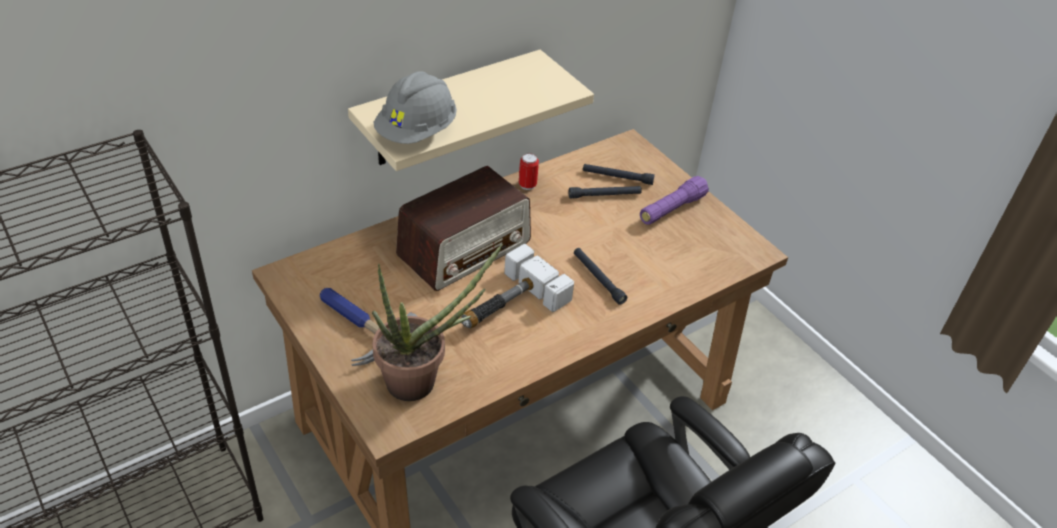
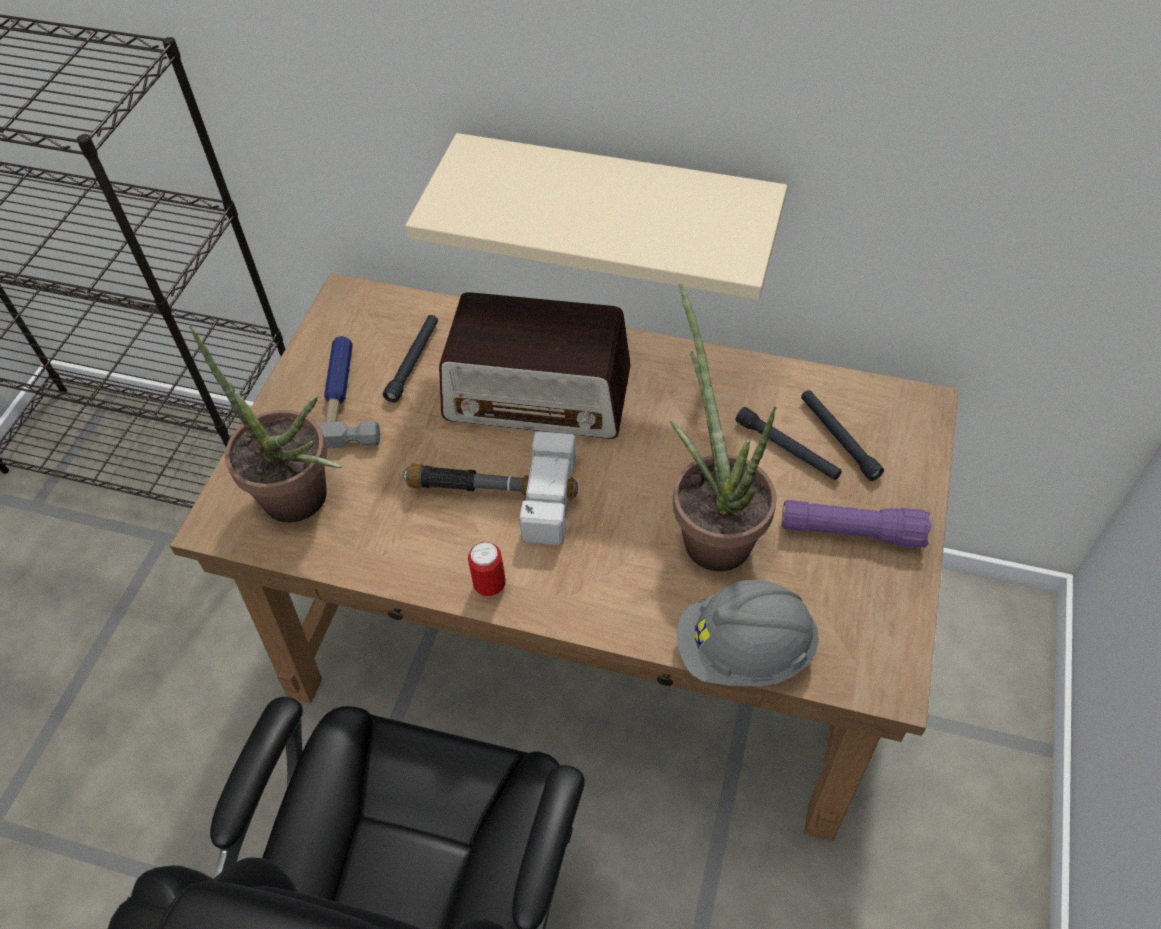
camera: 55 degrees right, 10 degrees up
(417, 132) = (477, 204): grey hard hat -> grey hard hat (744, 651)
(527, 185) = (711, 370): can -> can (489, 585)
(598, 279) = (628, 545): black flashlight -> black flashlight (413, 362)
(621, 248) = (711, 530): none -> potted plant

